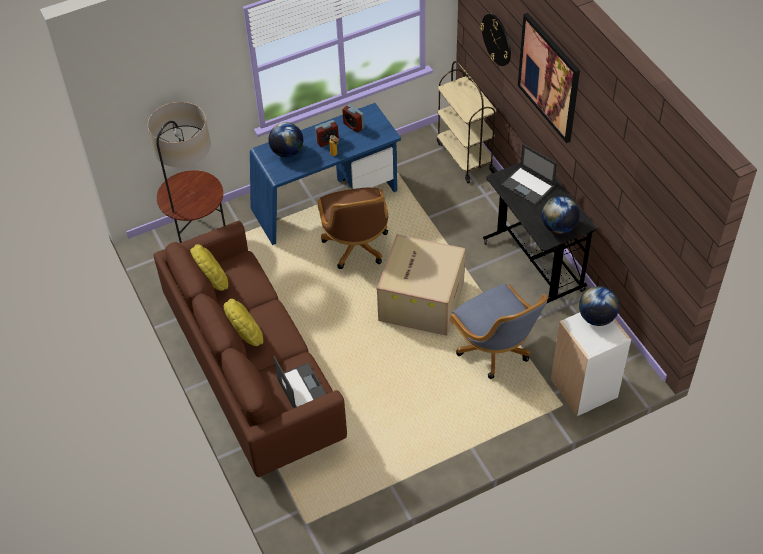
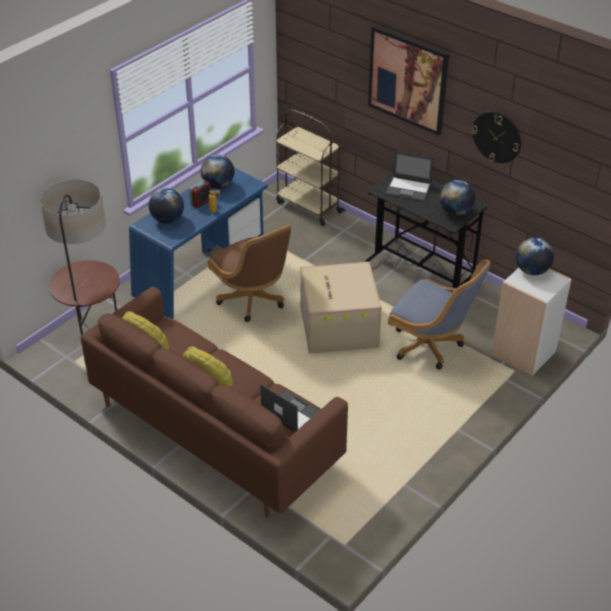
camera: 25 degrees left, 10 degrees down
(353, 125) = (218, 185): alarm clock -> globe
(497, 39) = (334, 71): wall clock -> wall clock (497, 137)

